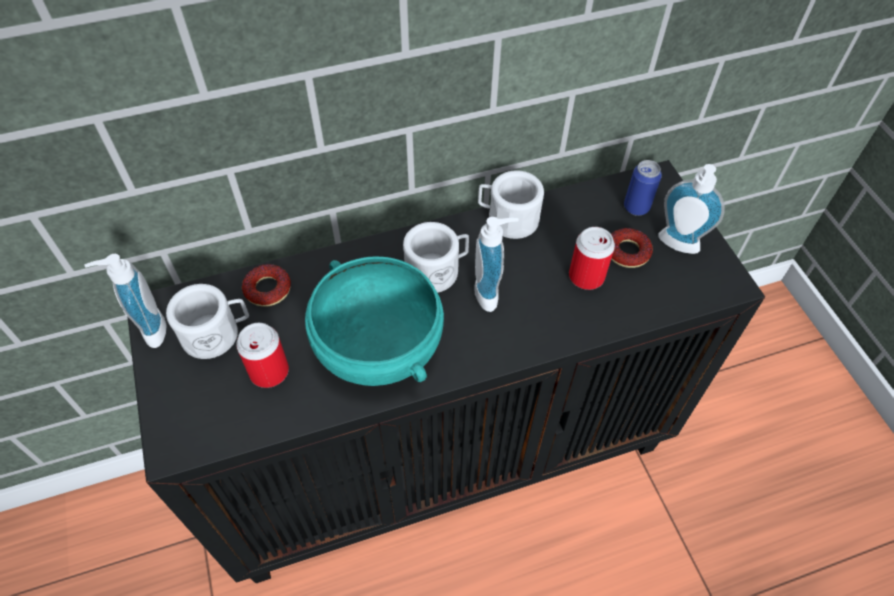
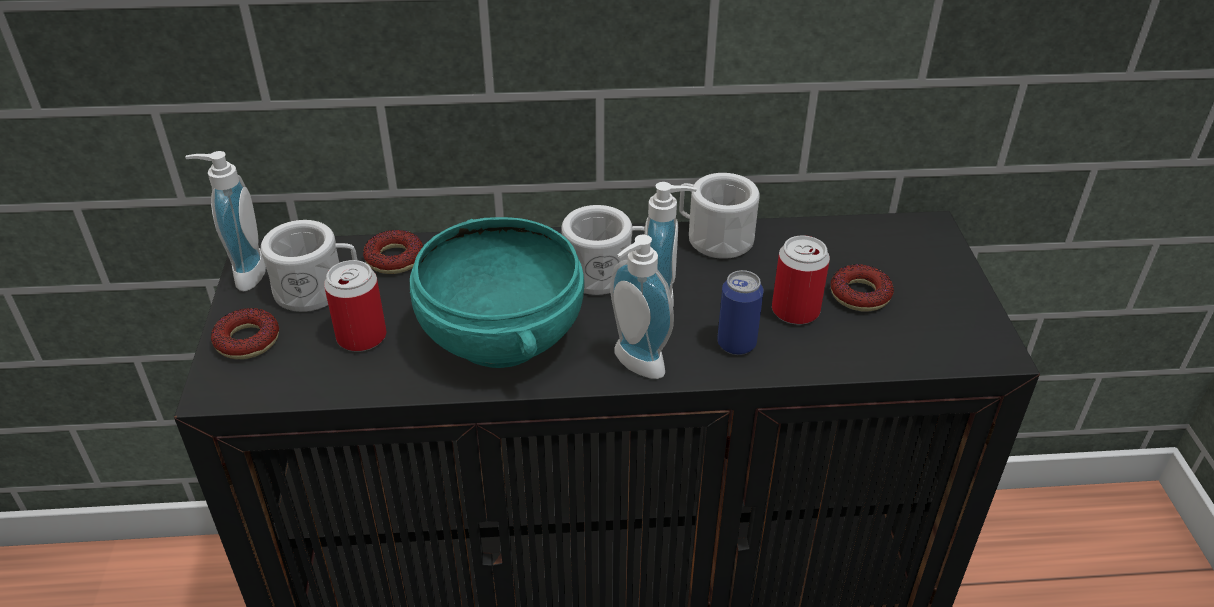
camera: 15 degrees right, 15 degrees down
(177, 395) = (247, 340): none -> donut
(636, 207) = (888, 251): can -> can (736, 344)
(676, 246) = (930, 299): soap dispenser -> soap dispenser (634, 366)

